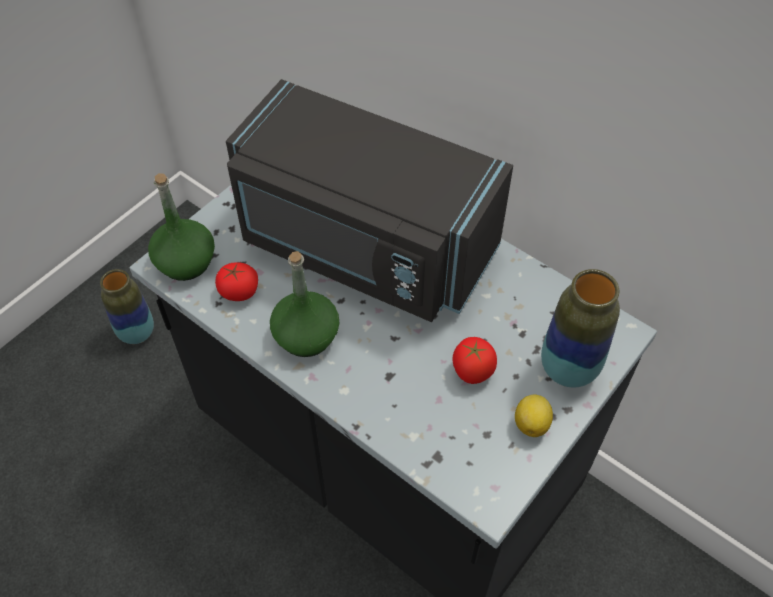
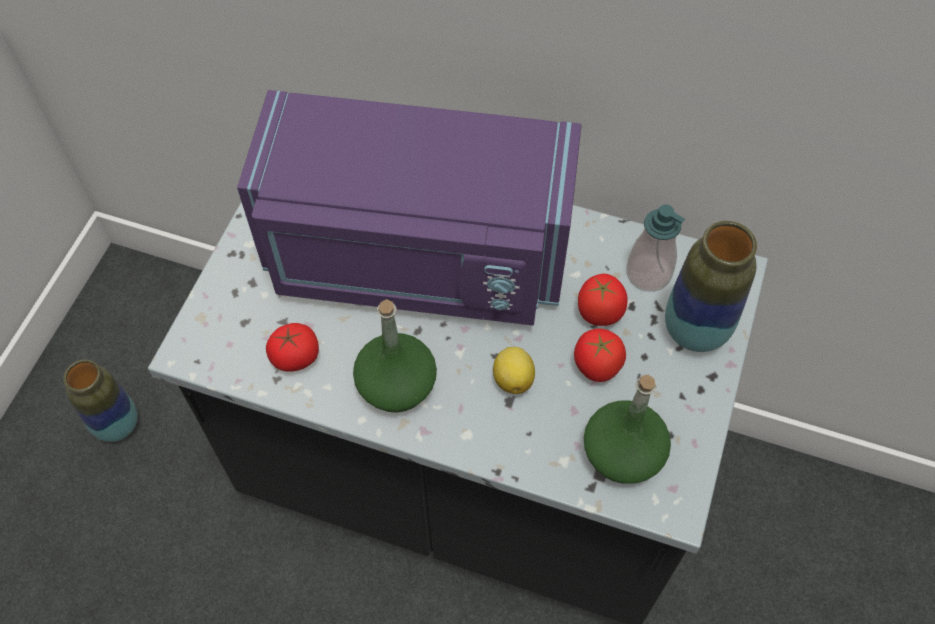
camera: 20 degrees left, 5 degrees up
(186, 262) = (215, 340): green bottle -> green bottle (623, 453)
(363, 247) = (416, 259): black microwave -> purple microwave
(493, 330) = (599, 312): none -> tomato
(531, 423) = (682, 403): lemon -> lemon (513, 378)
(547, 313) = (648, 274): none -> soap dispenser

